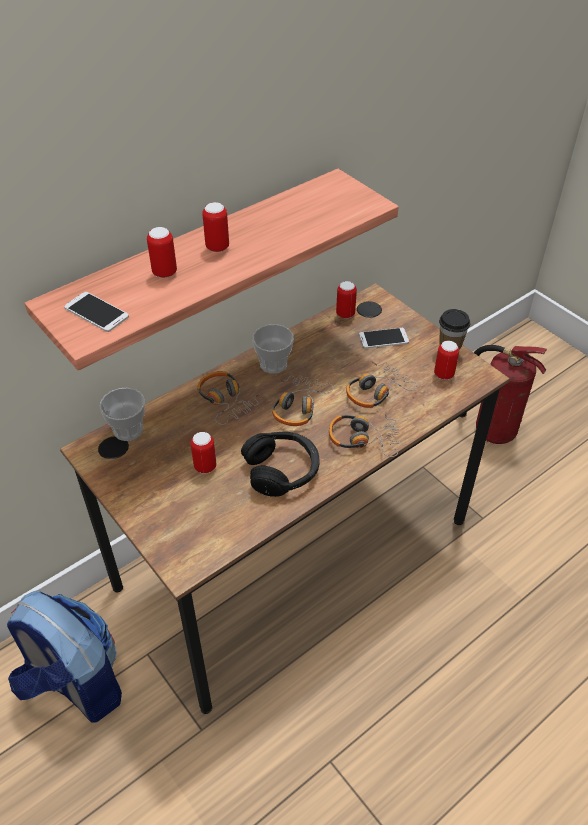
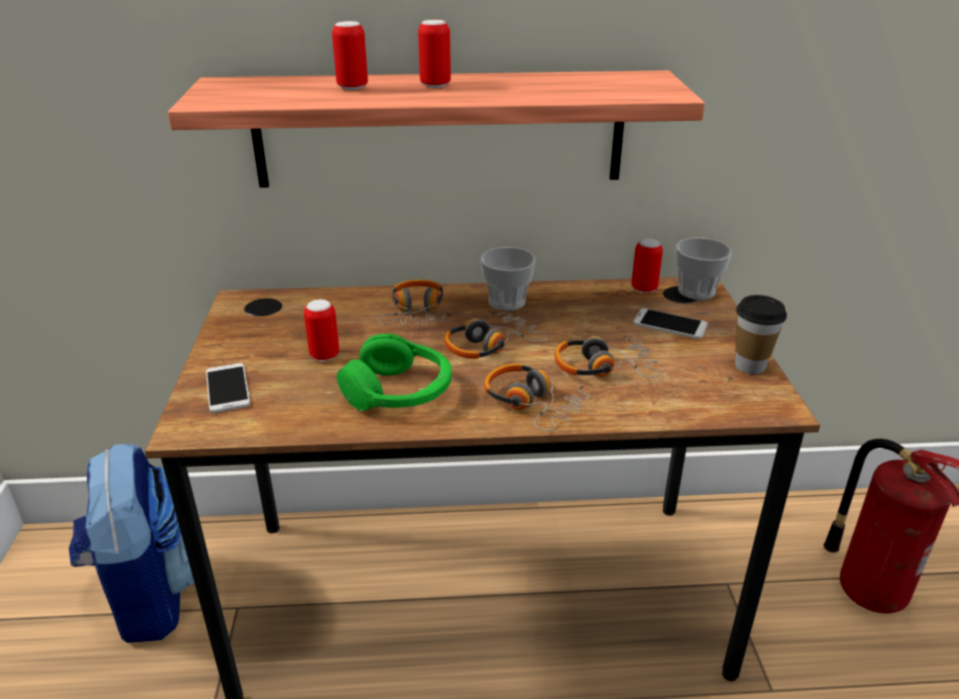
camera: 35 degrees right, 15 degrees down
(96, 312) = (243, 93): phone -> phone (227, 388)
(128, 430) = (293, 299): cup -> cup (696, 291)
(282, 470) = (399, 392): black headphones -> green headphones
(443, 374) = (717, 384): can -> none

